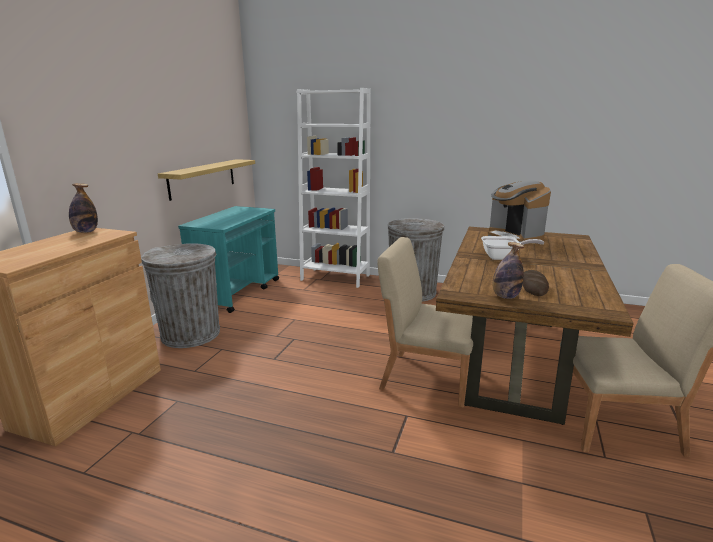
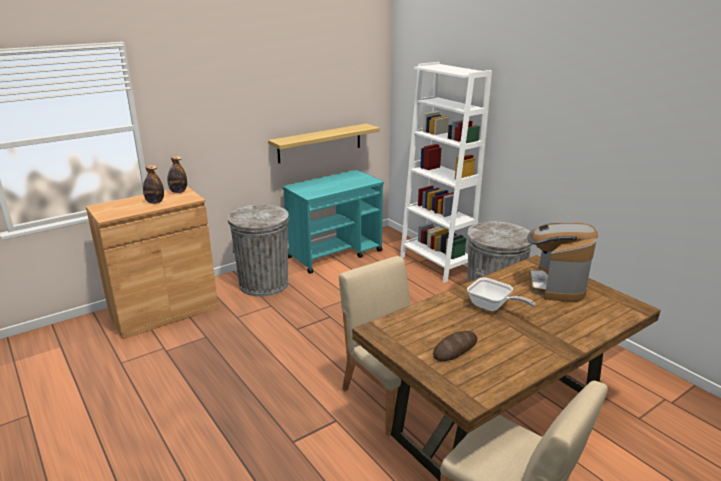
camera: 35 degrees right, 5 degrees up
(505, 296) = (408, 349): bottle -> bottle (155, 202)

